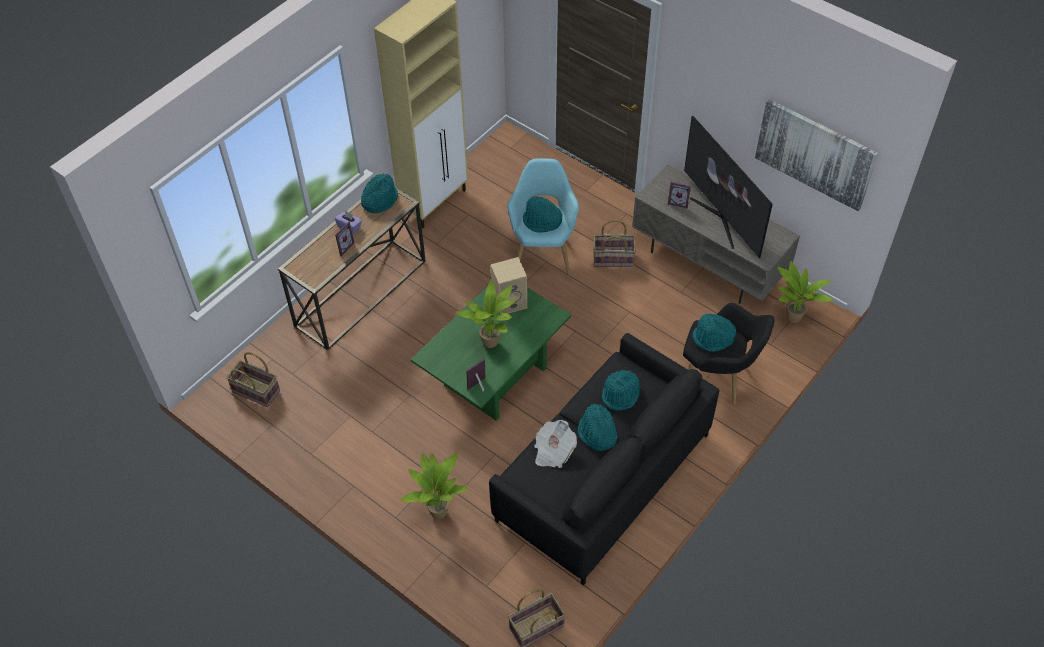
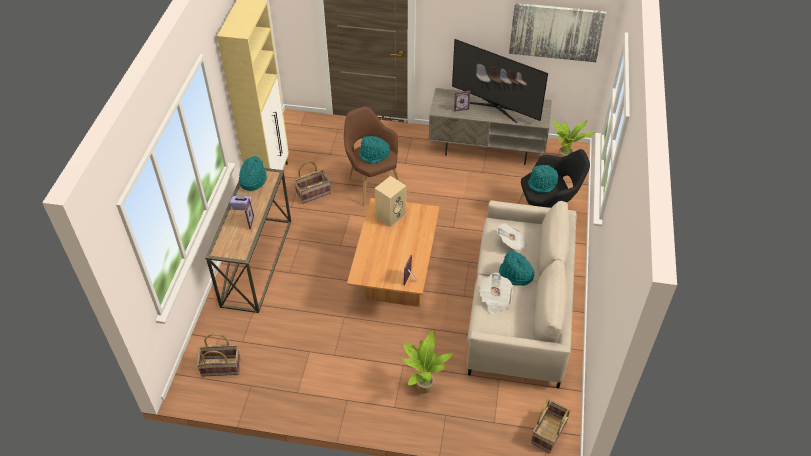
camera: 30 degrees left, 5 degrees down
(492, 344) = (399, 248): potted plant -> none
(493, 374) = (395, 276): green coffee table -> brown coffee table
(543, 251) = (372, 182): turquoise armchair -> brown armchair
(602, 477) = (518, 311): black sofa -> beige sofa
(613, 258) = (423, 168): basket -> basket (313, 193)
(621, 395) = (512, 243): turquoise hat -> newspaper

